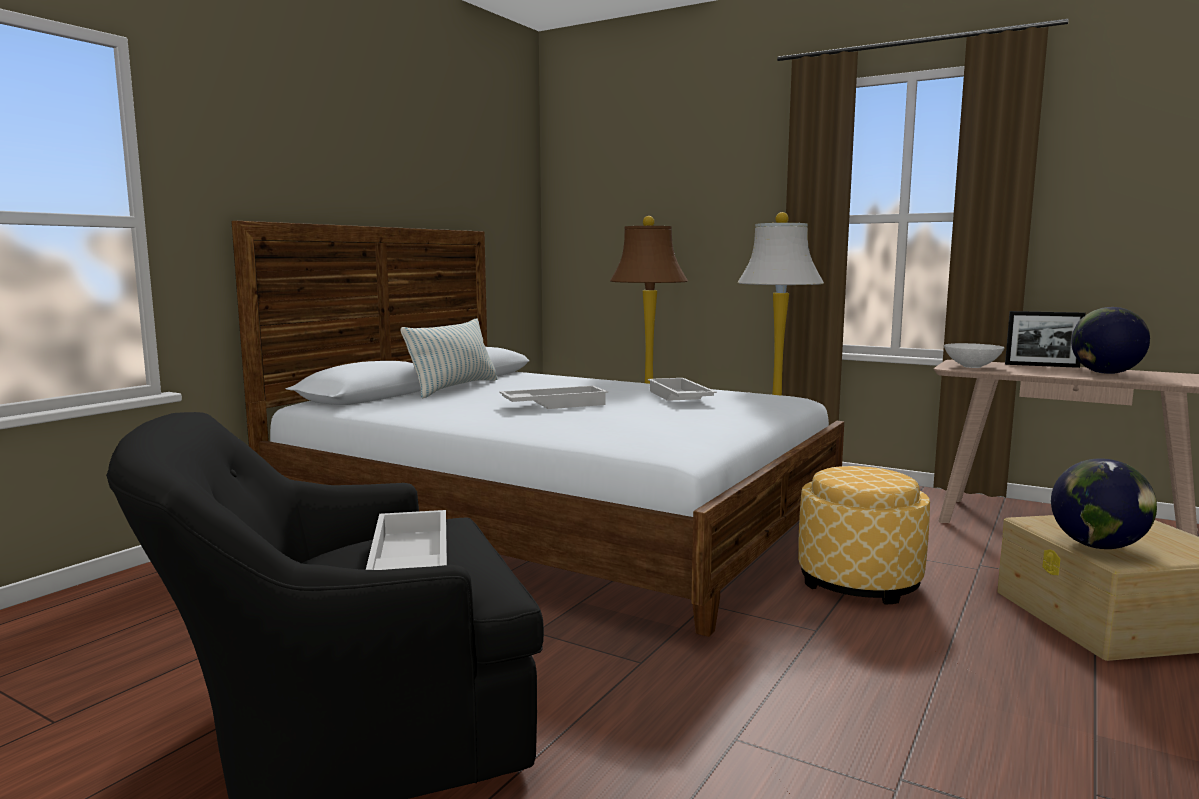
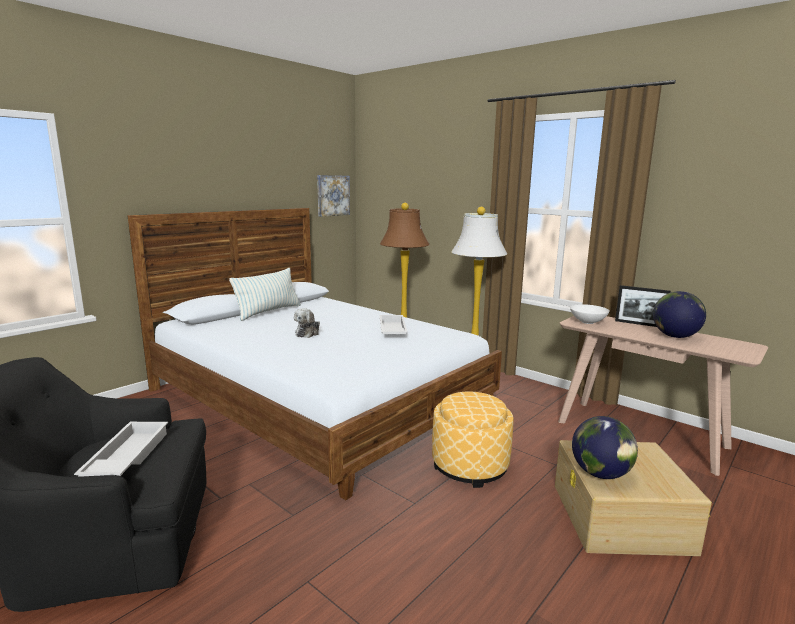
camera: 10 degrees right, 5 degrees up
(512, 215) = (332, 195): none -> picture
(554, 404) = (308, 333): white tray -> plush toy

